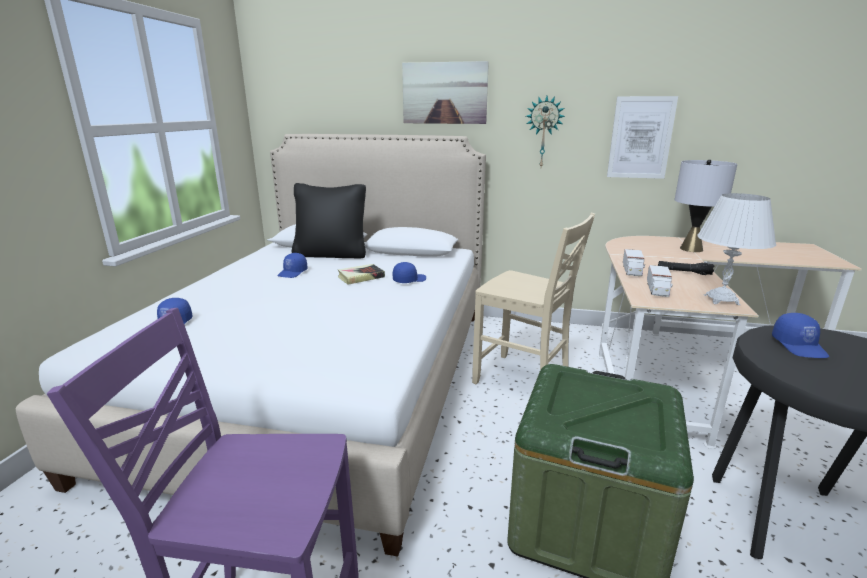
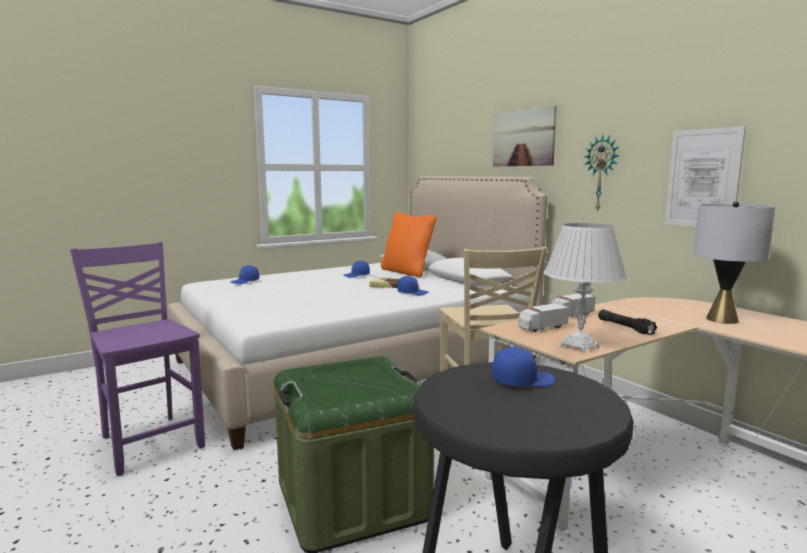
camera: 45 degrees right, 10 degrees down
(331, 254) = (407, 272): black pillow -> orange pillow
(799, 346) = (522, 380): blue cap -> blue cap turned 150 degrees counterclockwise

